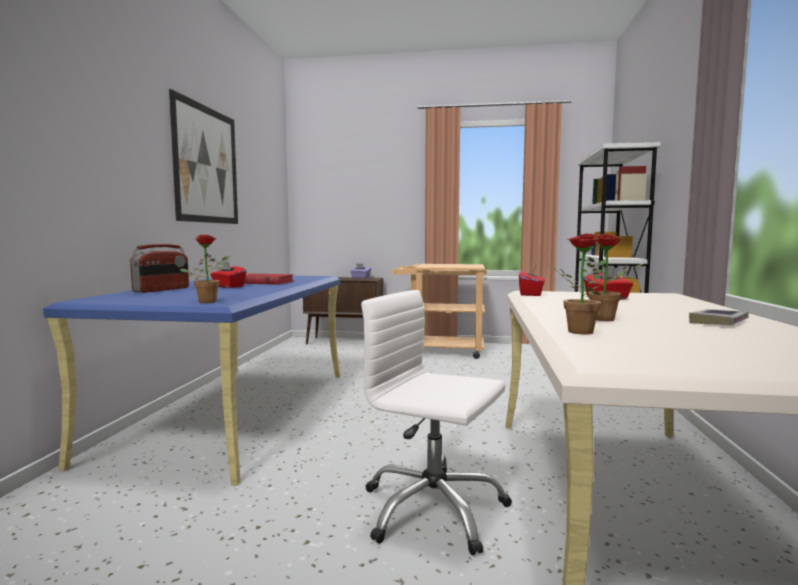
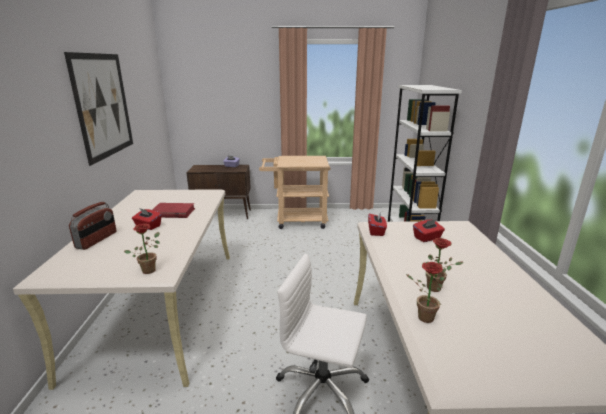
camera: 10 degrees left, 15 degrees up
(235, 411) = (162, 306): blue desk -> beige desk
(718, 322) = (501, 288): book -> none

